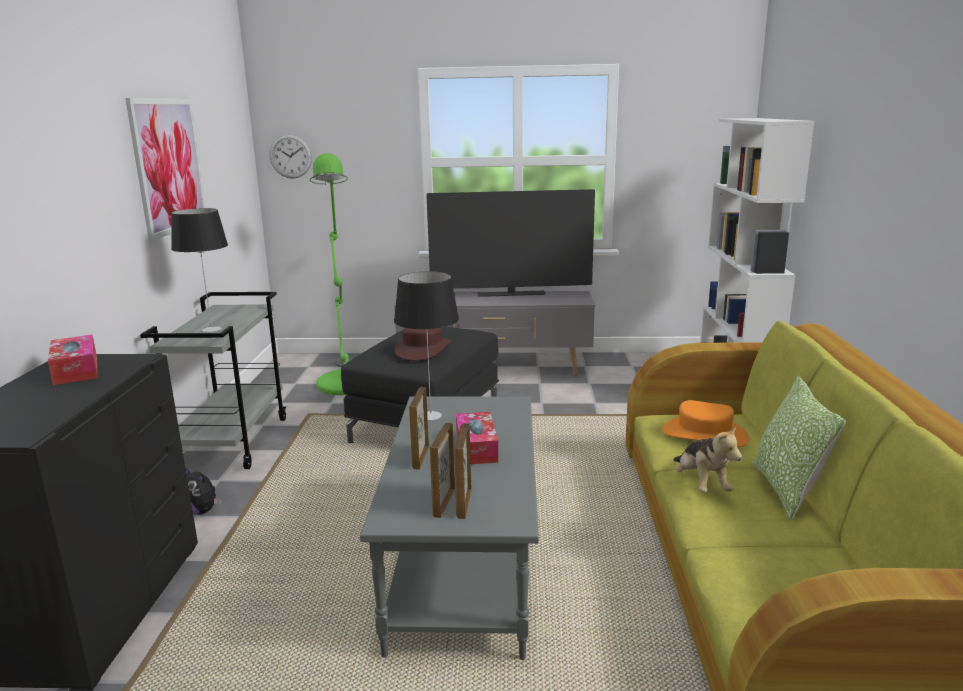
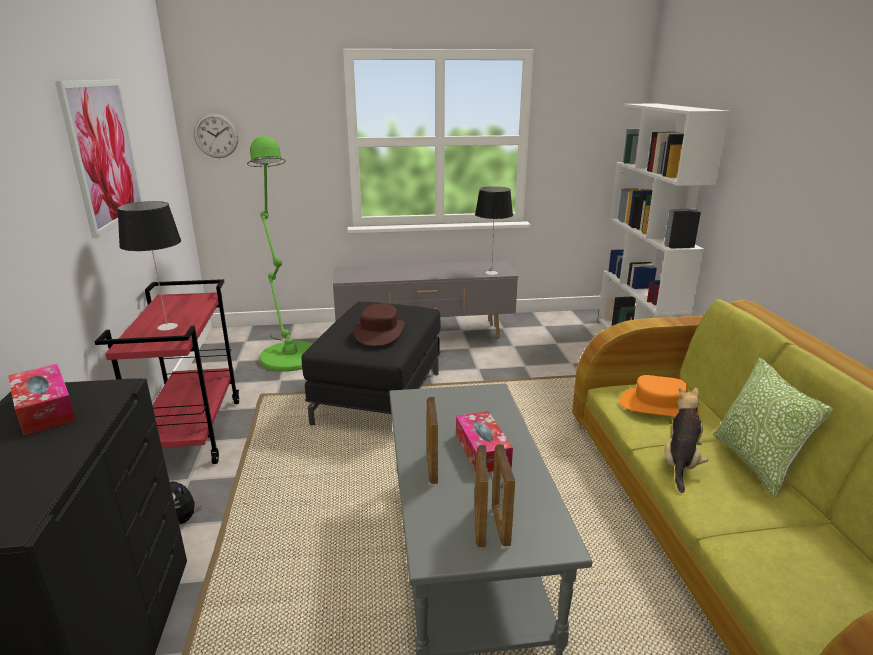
camera: 10 degrees left, 5 degrees up
(233, 442) = (192, 432): grey cart -> red cart
(429, 415) = (419, 413): table lamp -> table lamp (491, 272)
(511, 294) = (438, 266): television -> none
(701, 484) = (680, 463): plush toy -> plush toy turned 135 degrees counterclockwise

